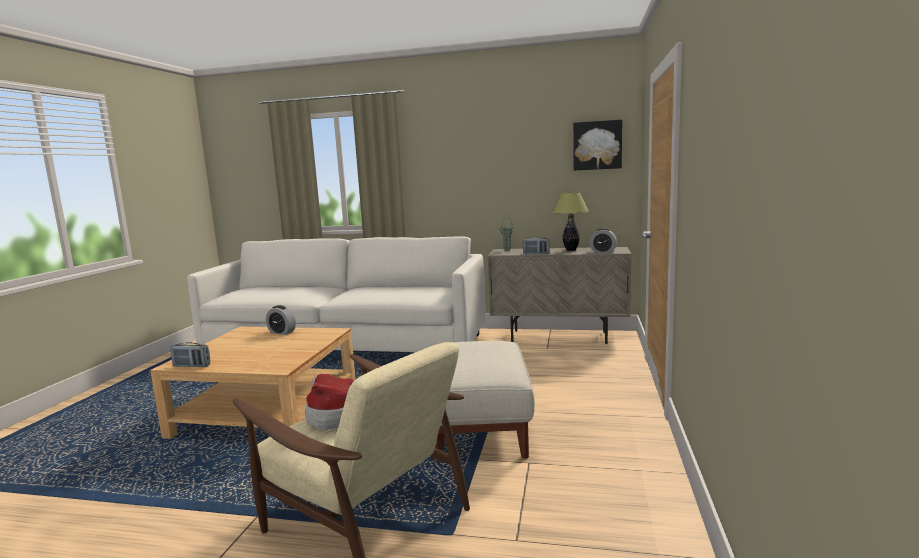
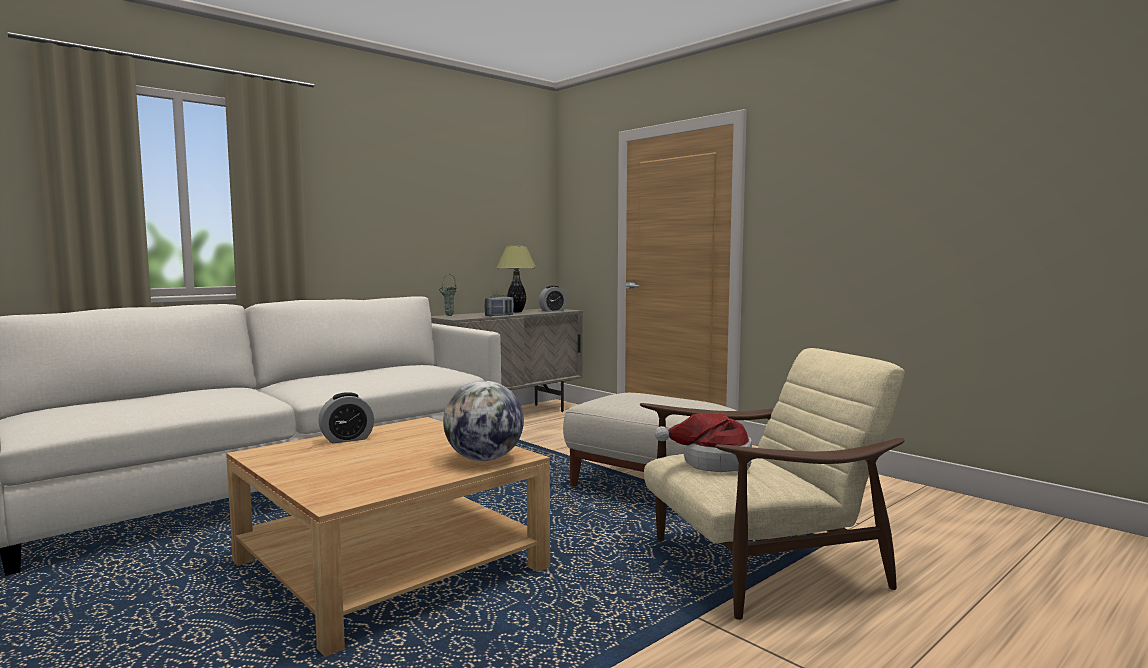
camera: 55 degrees left, 5 degrees down
(191, 366) = (378, 491): radio -> none
(267, 364) = (484, 459): none -> globe
(597, 145) = (522, 197): picture -> none

